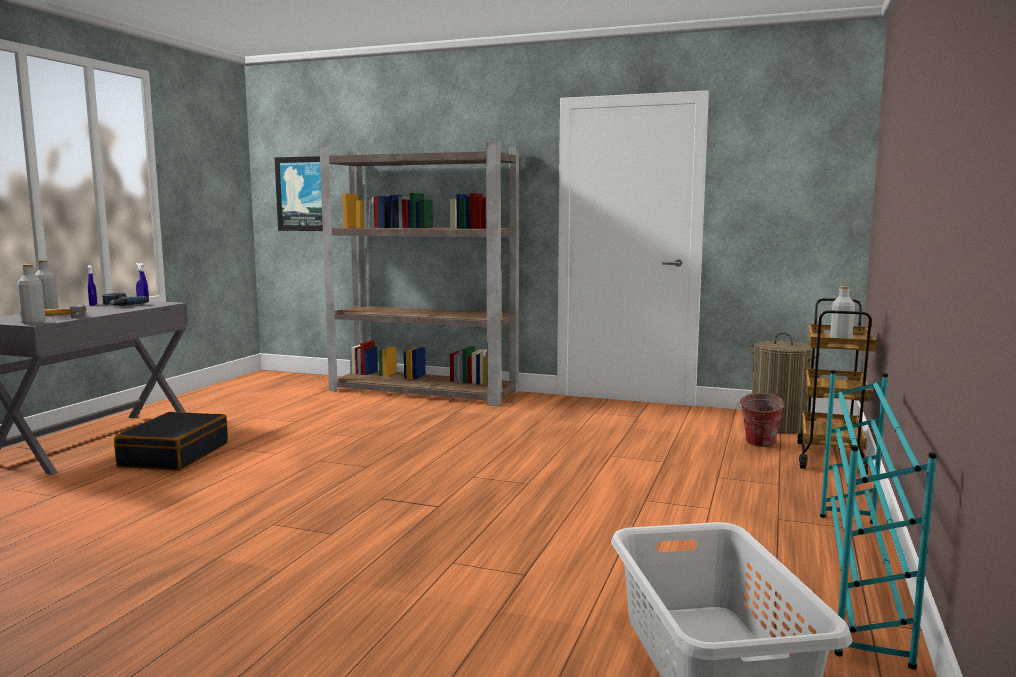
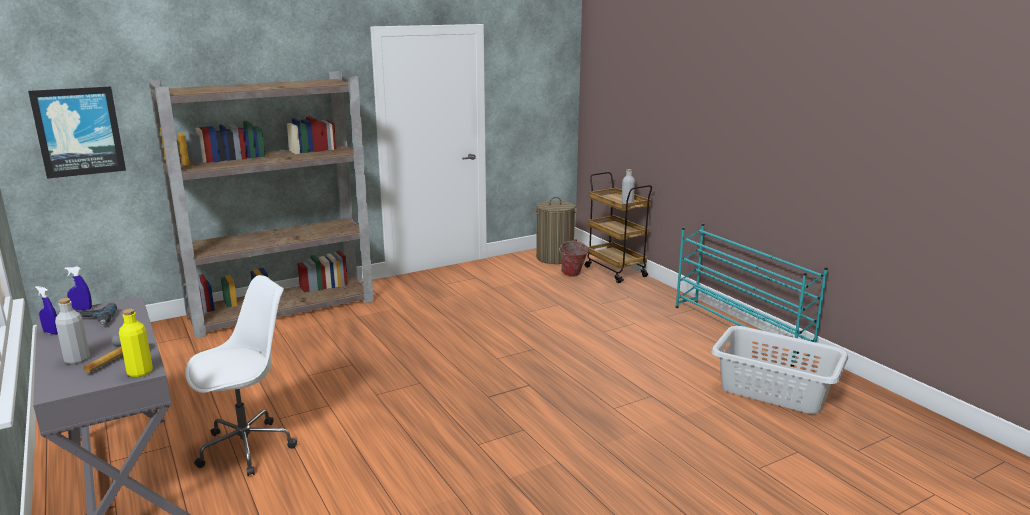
camera: 50 degrees left, 10 degrees up
(33, 323) = (140, 372): grey bottle -> yellow bottle
(174, 455) = (248, 447): black suitcase -> white office chair

